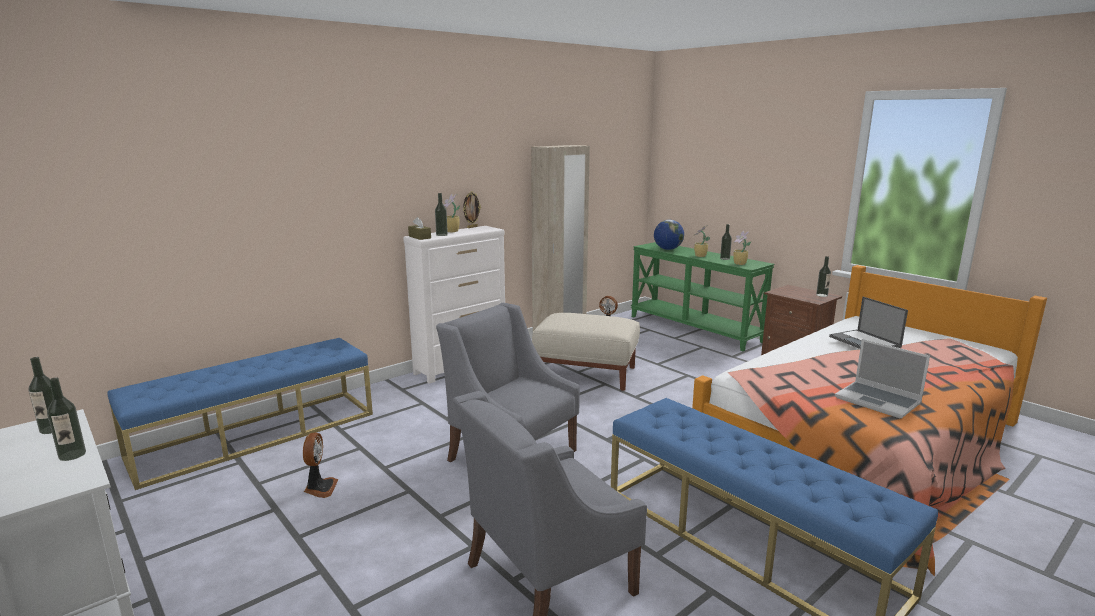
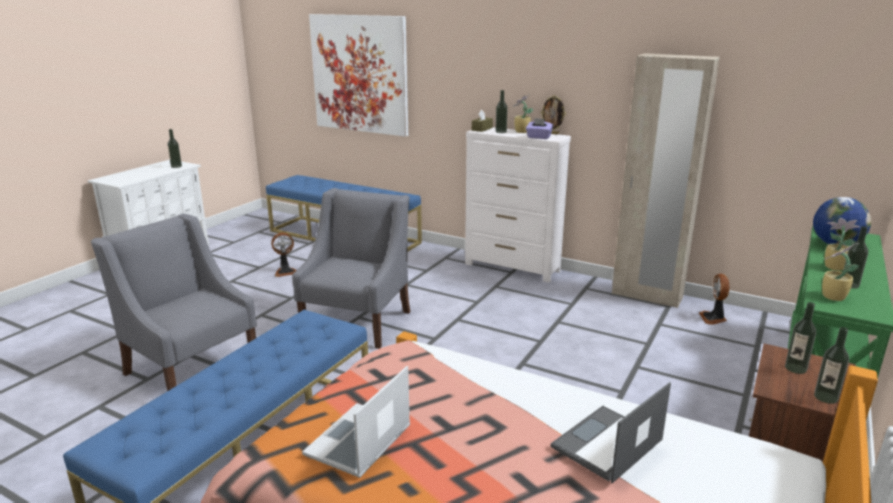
camera: 70 degrees right, 5 degrees up
(72, 455) = (148, 175): bottle -> bottle (795, 368)
(223, 206) = (360, 74): none -> picture
(481, 230) = (538, 137): none -> purple tissue box
(586, 373) = (557, 327): beige ottoman -> none

